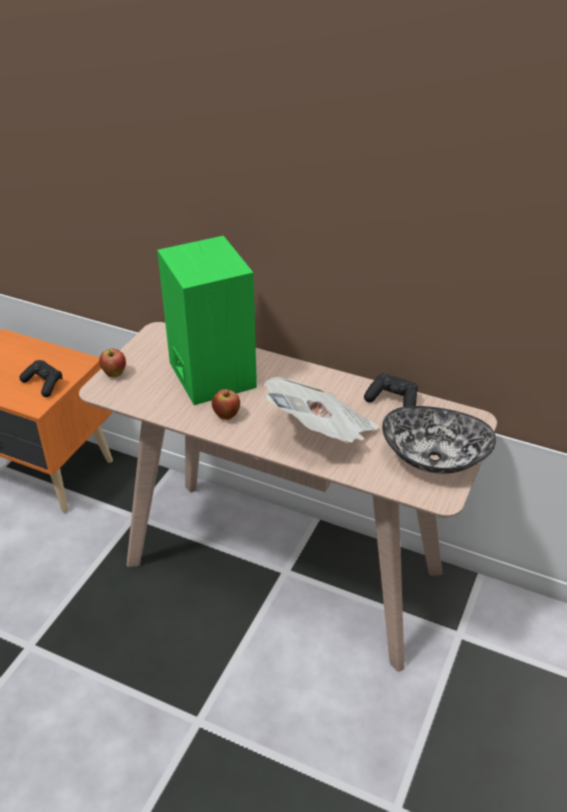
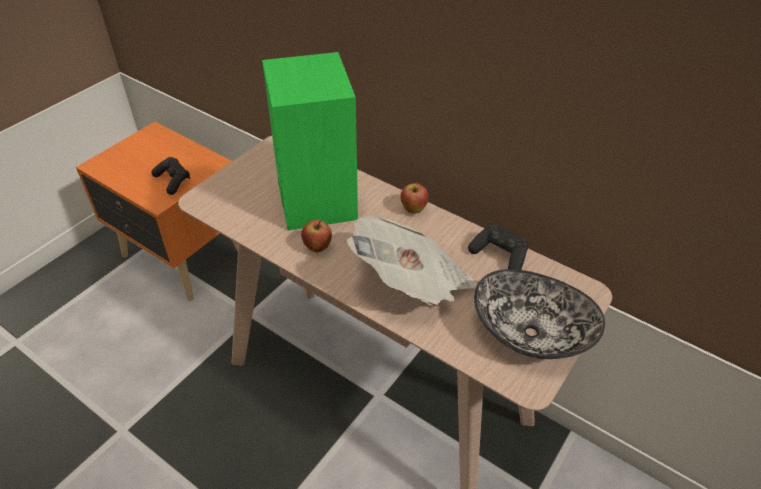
camera: 10 degrees right, 5 degrees up
(114, 374) = (220, 185): apple -> apple (413, 210)

